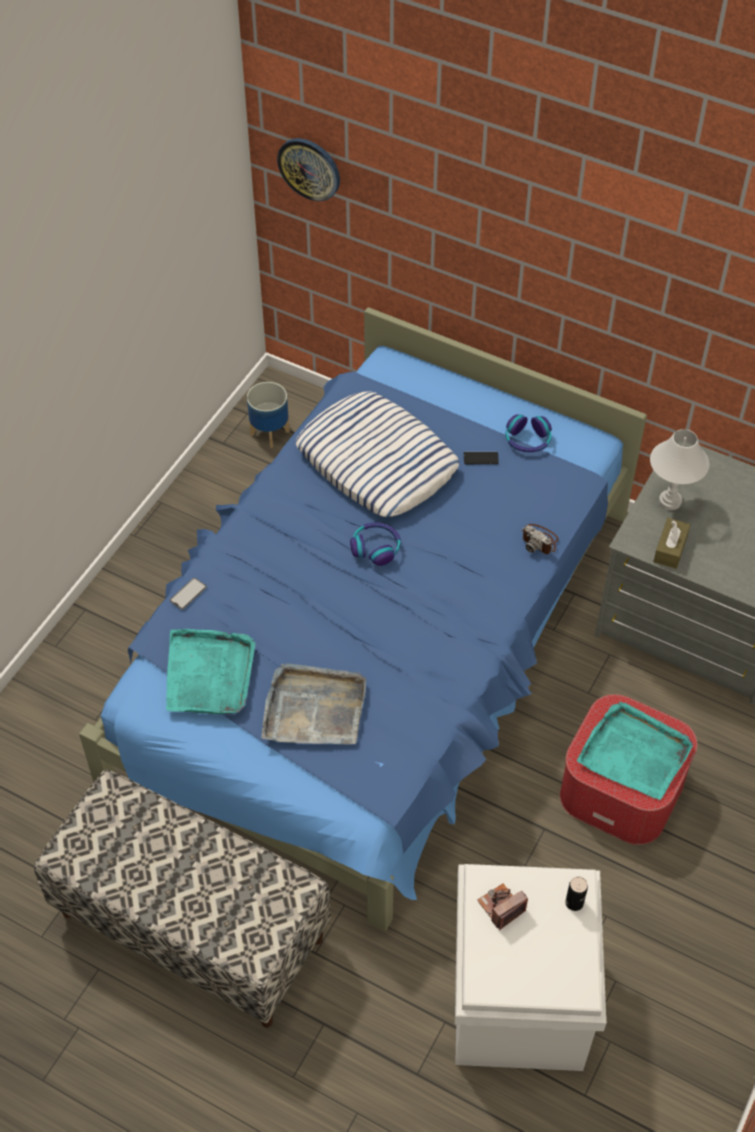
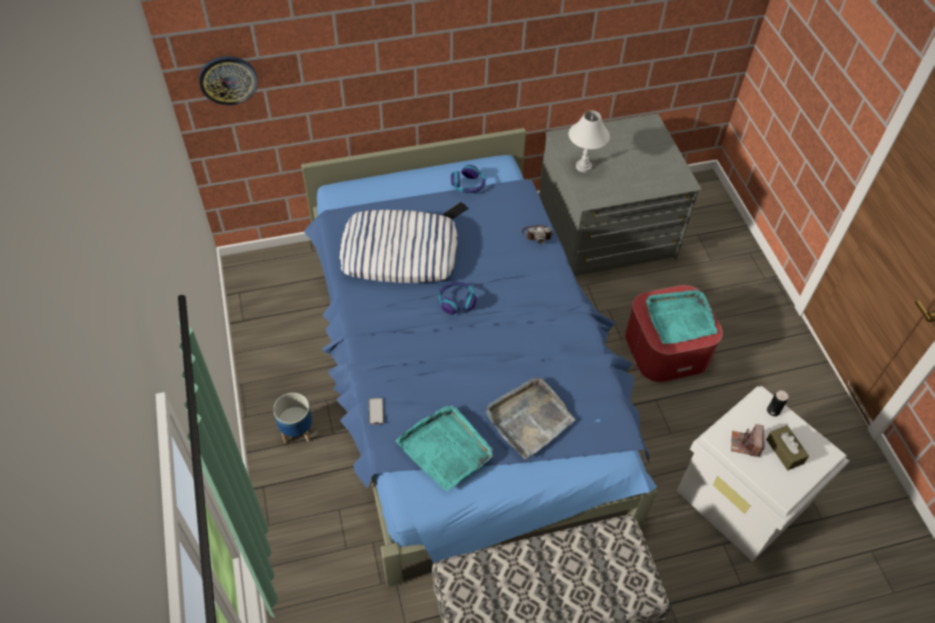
camera: 45 degrees left, 0 degrees up
(270, 432) = (266, 294): planter -> planter (297, 431)
(670, 549) = (612, 191): brown tissue box -> brown tissue box (784, 451)

